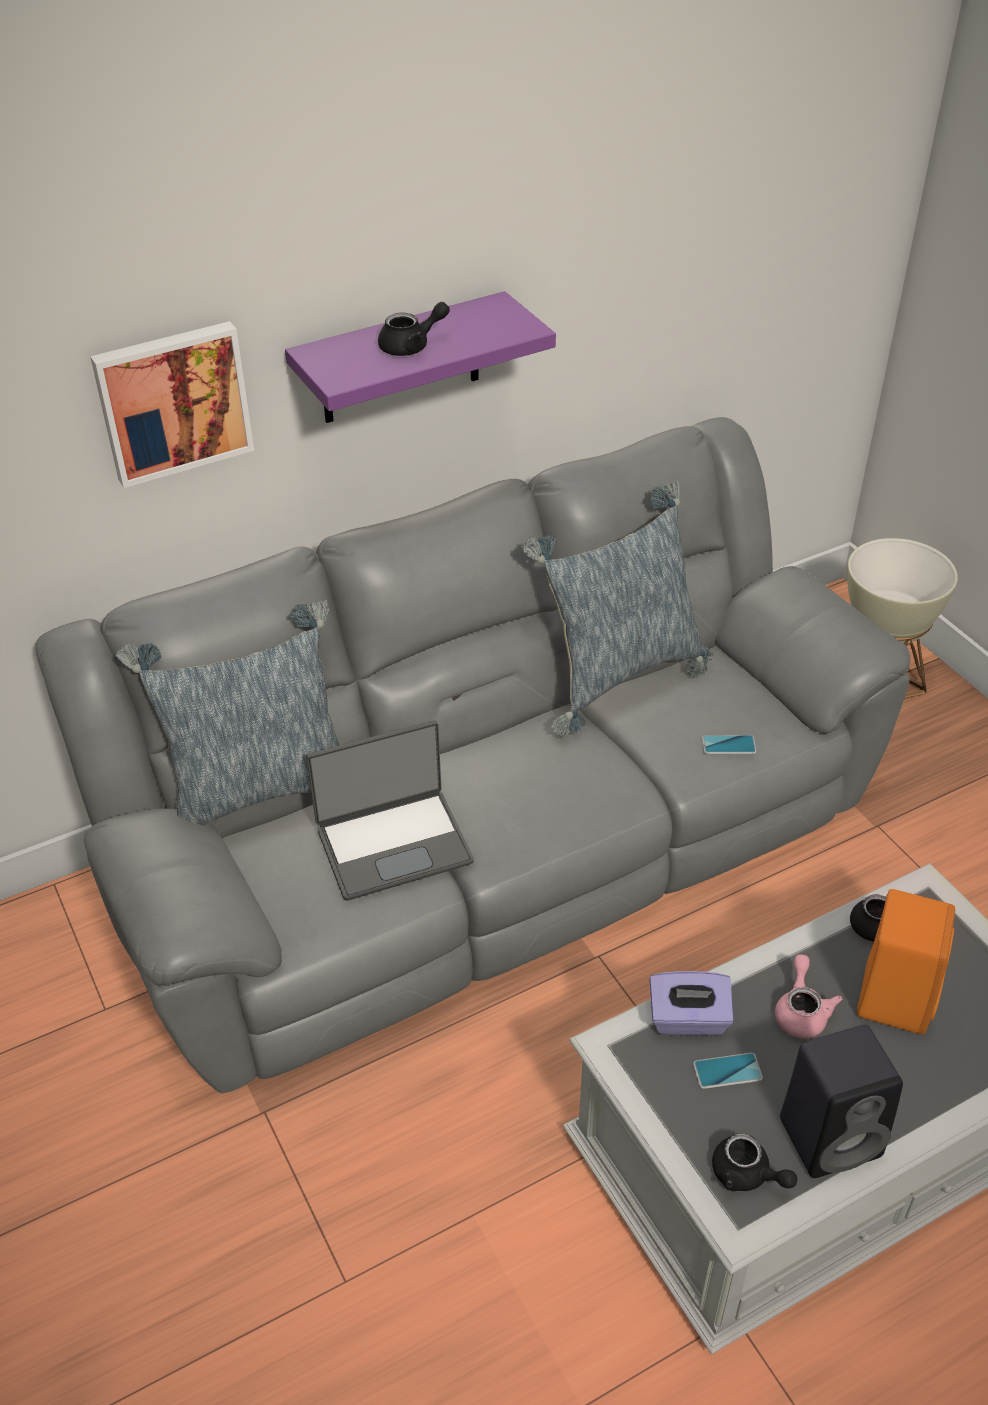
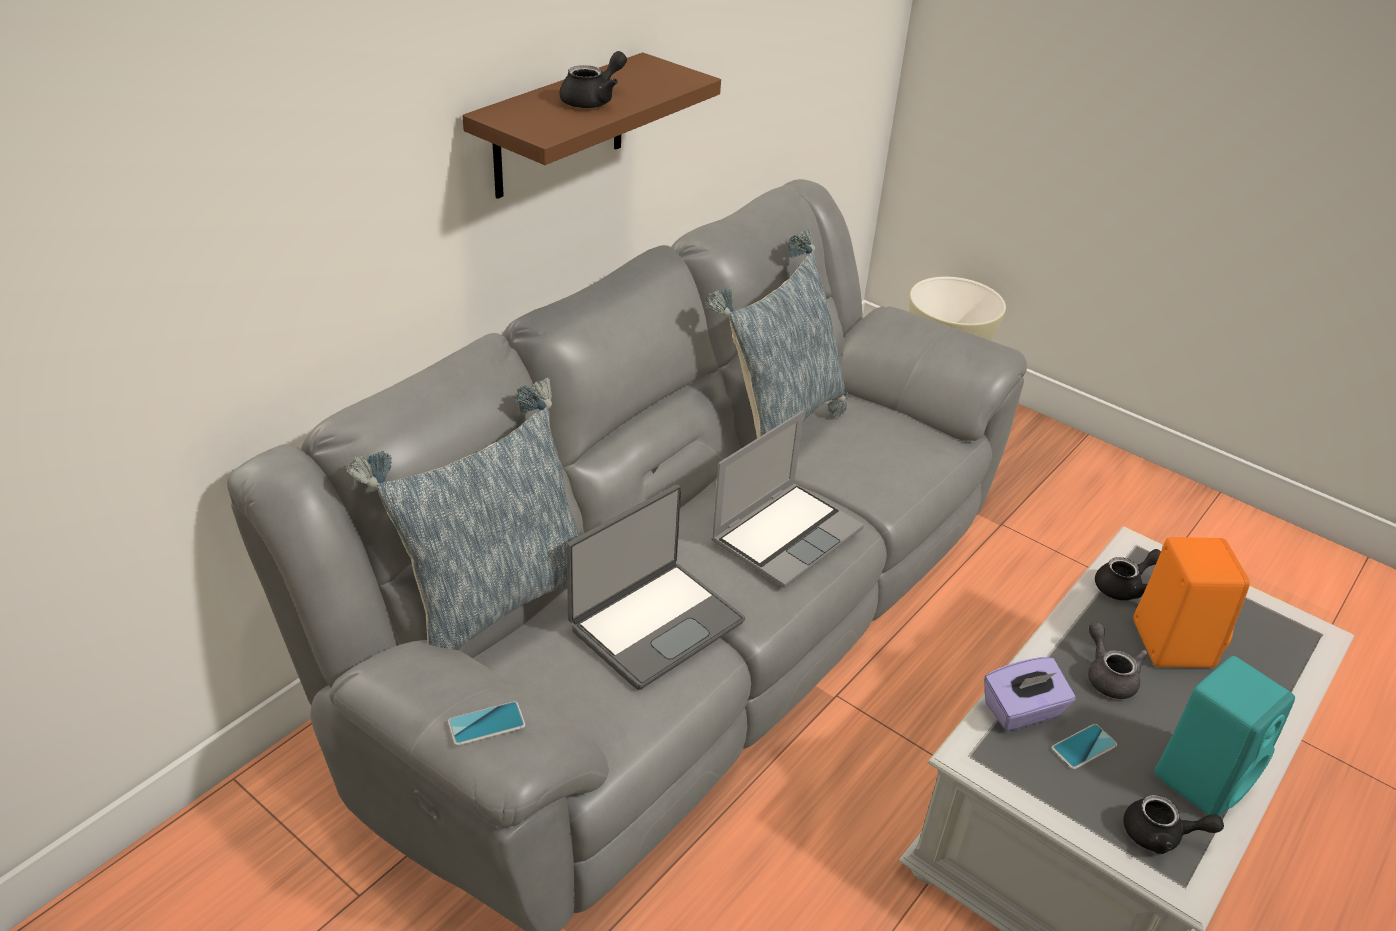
camera: 25 degrees left, 5 degrees down
(173, 401) = (359, 178): picture -> none
(400, 360) = (559, 127): purple shelf -> brown shelf
(564, 788) = (786, 534): none -> laptop
(728, 745) = (904, 466): phone -> phone (486, 724)
(801, 1011) = (1108, 676): pink teapot -> grey teapot
(832, 1135) = (1204, 776): black speaker -> turquoise speaker

